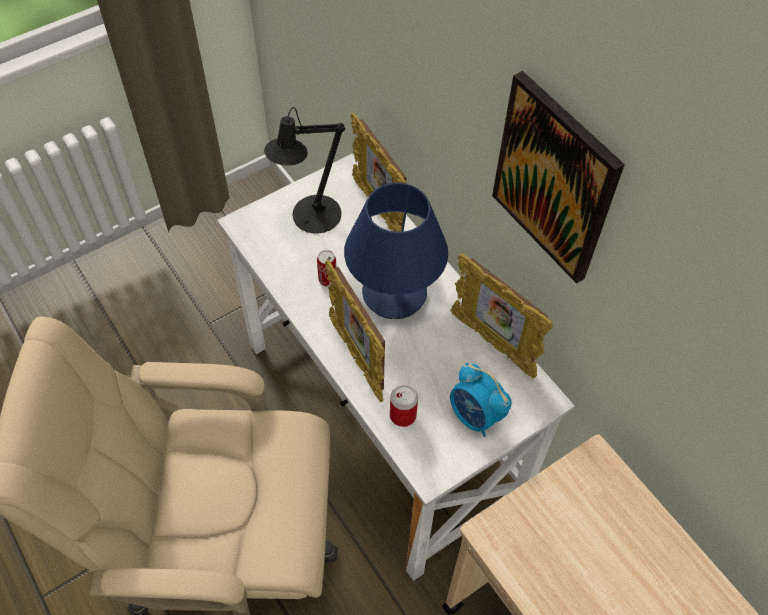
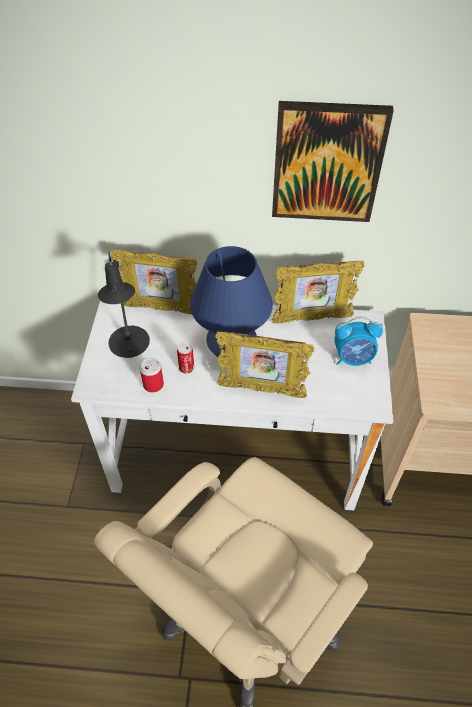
camera: 50 degrees left, 5 degrees down
(403, 415) = (323, 393): can -> can (153, 385)

